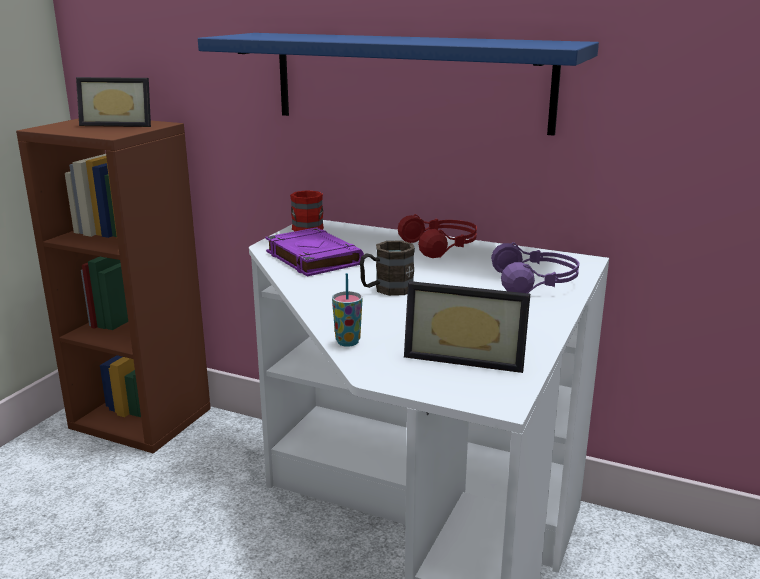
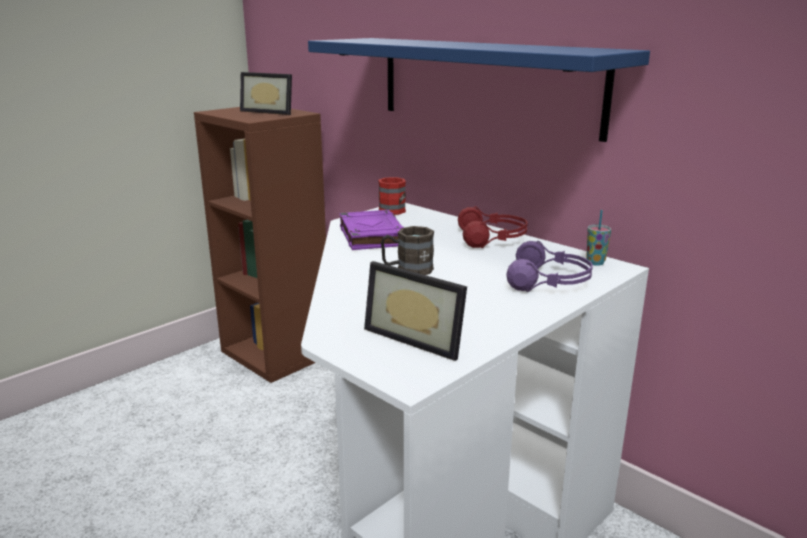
camera: 20 degrees right, 0 degrees up
(347, 342) = (331, 309): cup -> cup (595, 262)

